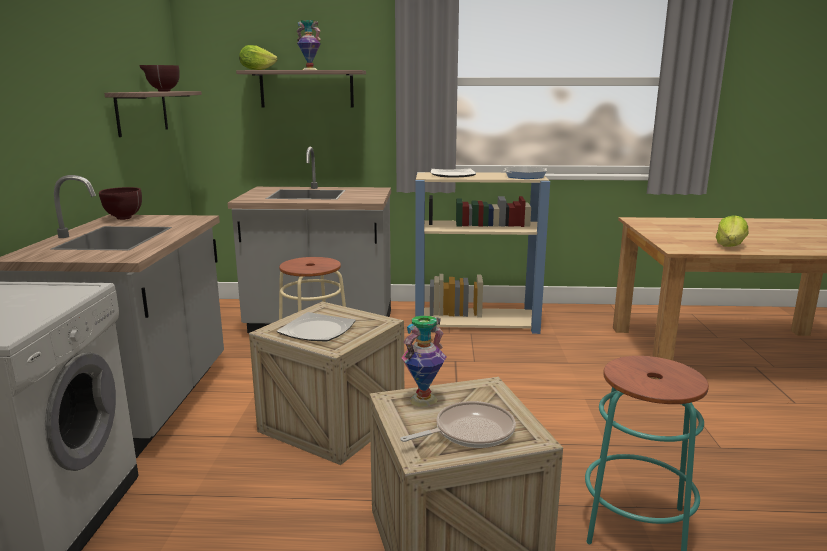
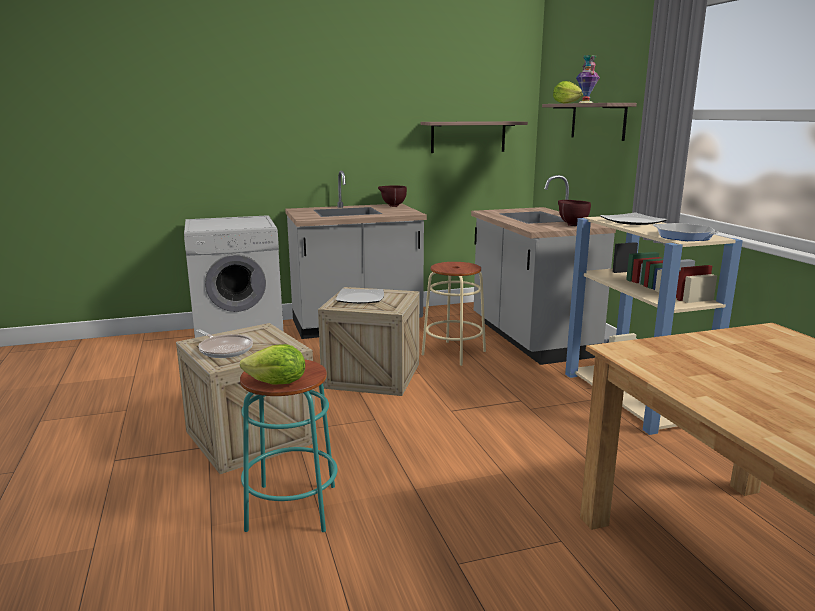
camera: 70 degrees right, 0 degrees up
(162, 91) = (482, 121): brown bowl -> brown bowl (572, 225)
(423, 400) = (264, 335): vase -> none
(730, 246) = (691, 378): lettuce -> lettuce (277, 384)

